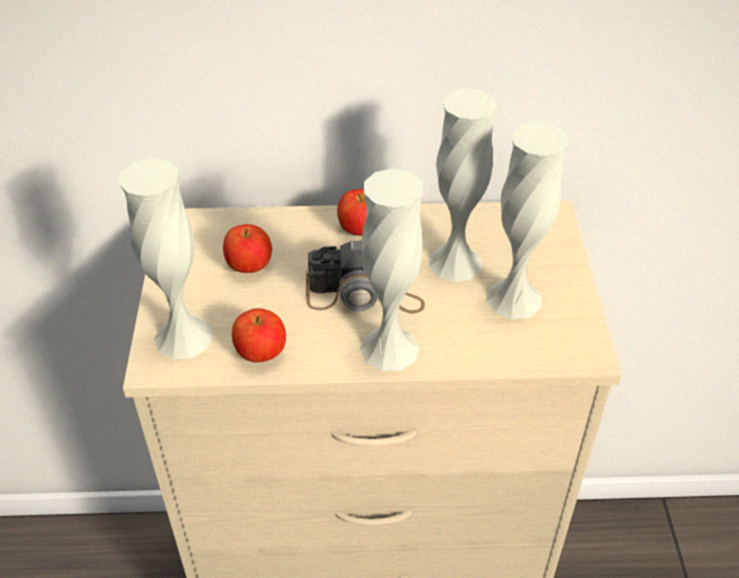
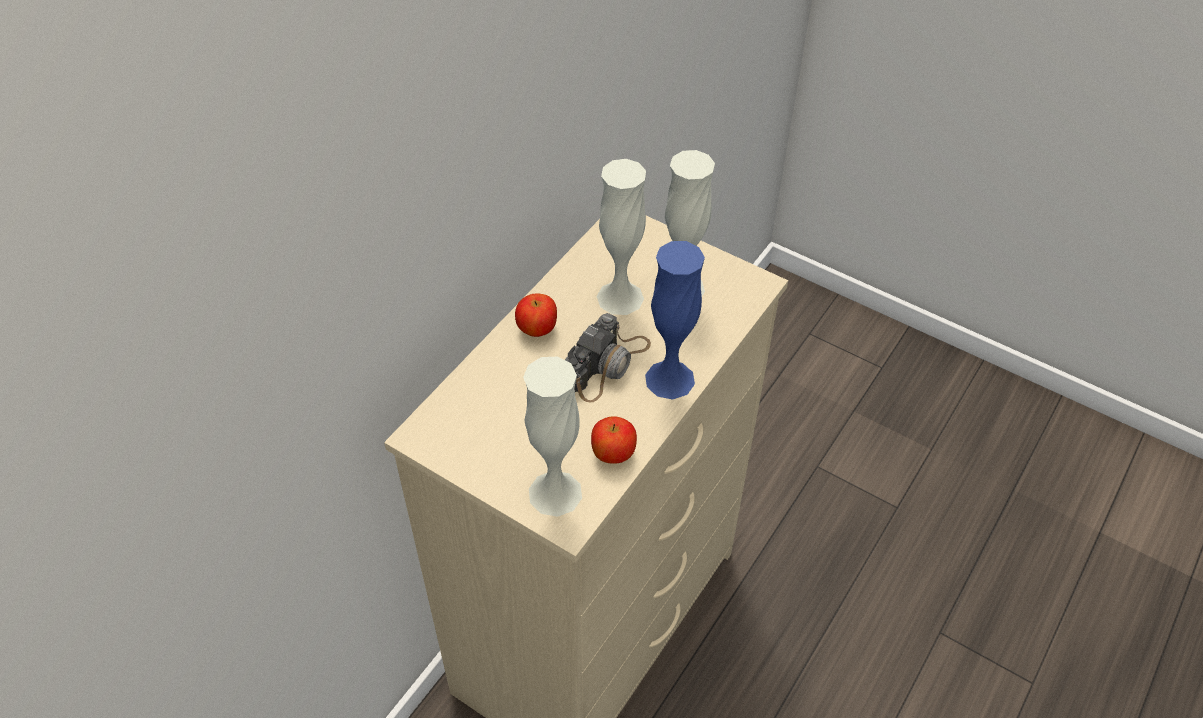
camera: 55 degrees left, 5 degrees up
(249, 266) = (514, 415): apple -> none
(389, 348) = (669, 379): white vase -> blue vase

